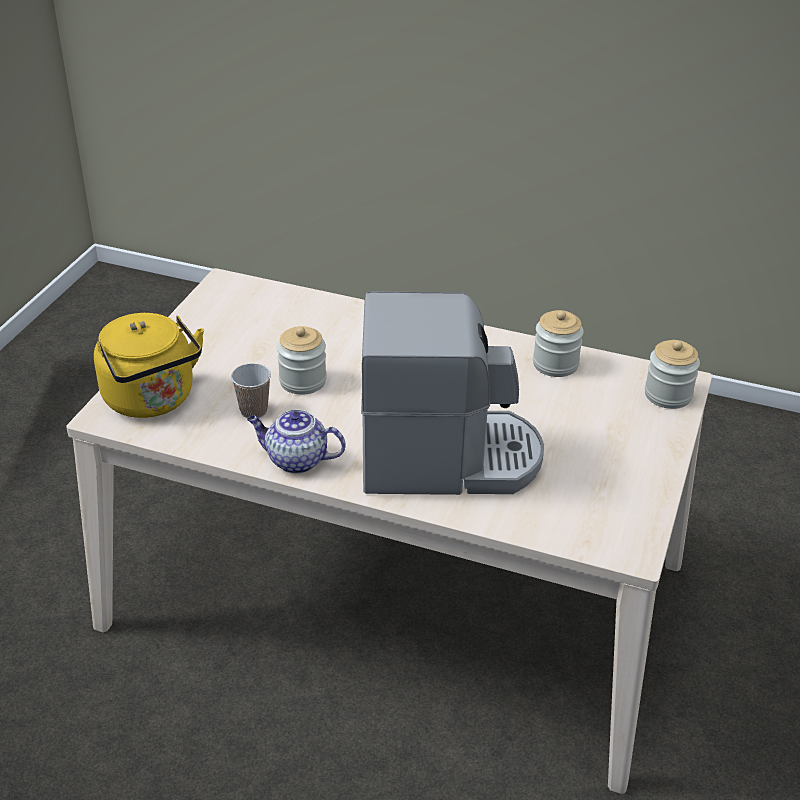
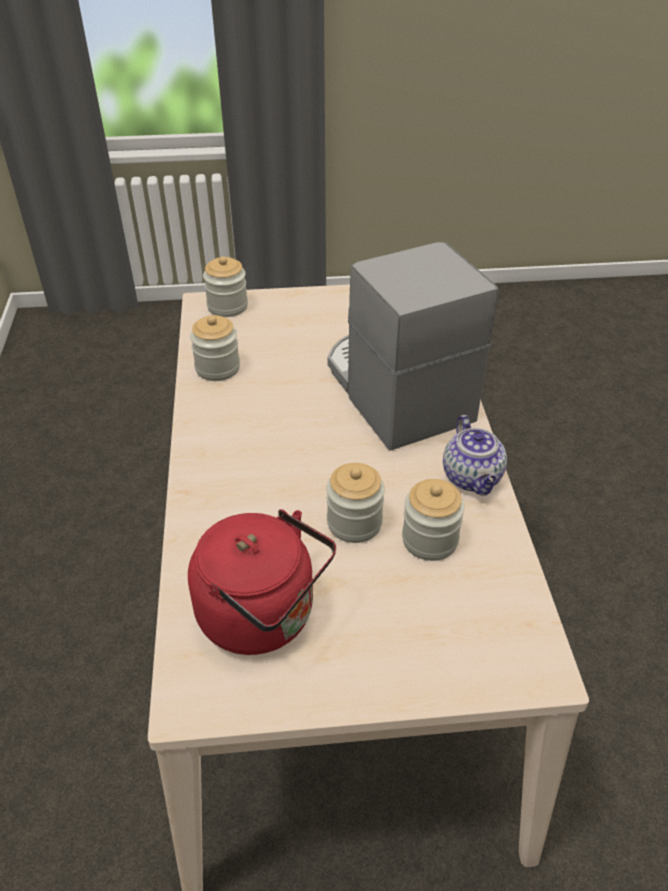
camera: 115 degrees left, 5 degrees up
(153, 400) = (480, 639): yellow kettle -> none
(253, 411) = (430, 540): cup -> jar
(257, 321) = (263, 616): none -> red kettle

